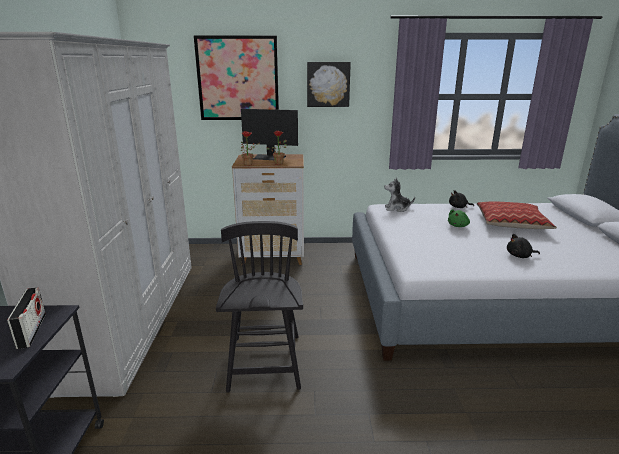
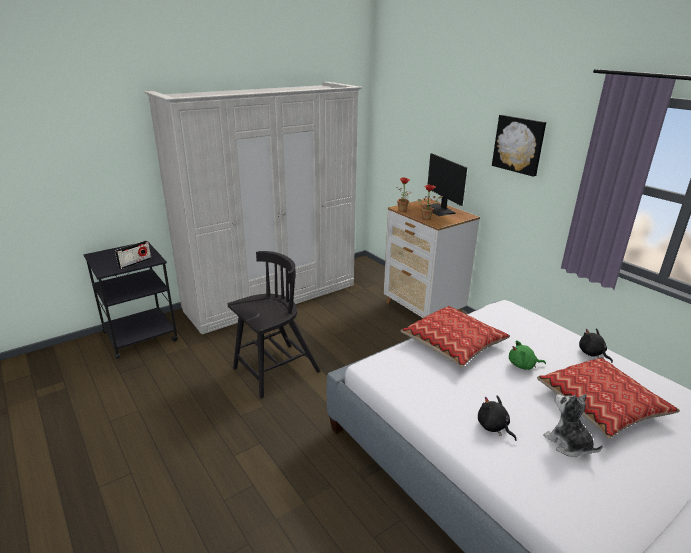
camera: 55 degrees right, 5 degrees up
(238, 79) = (440, 122): picture -> none
(397, 209) = (512, 316): plush toy -> plush toy (568, 443)
(413, 235) = (453, 343): none -> pillow

